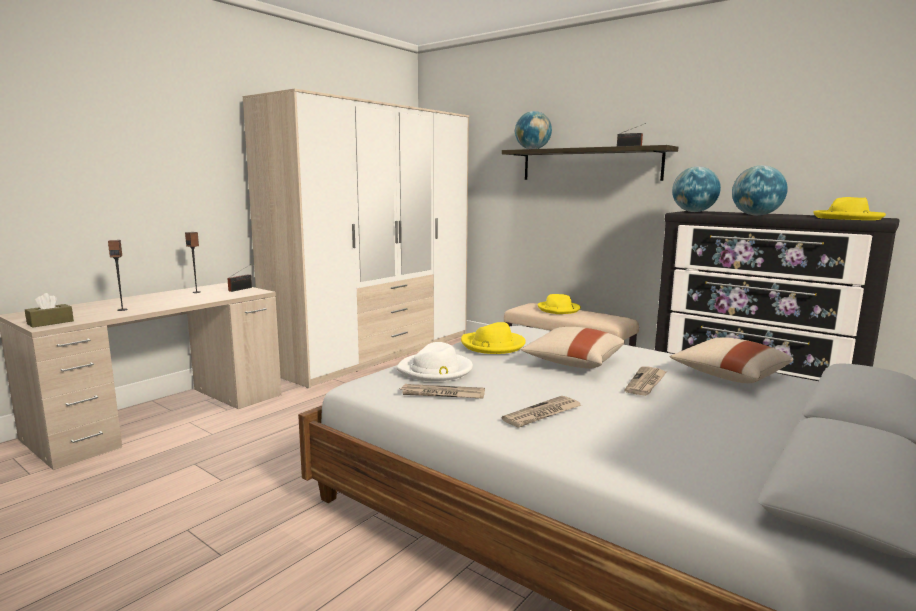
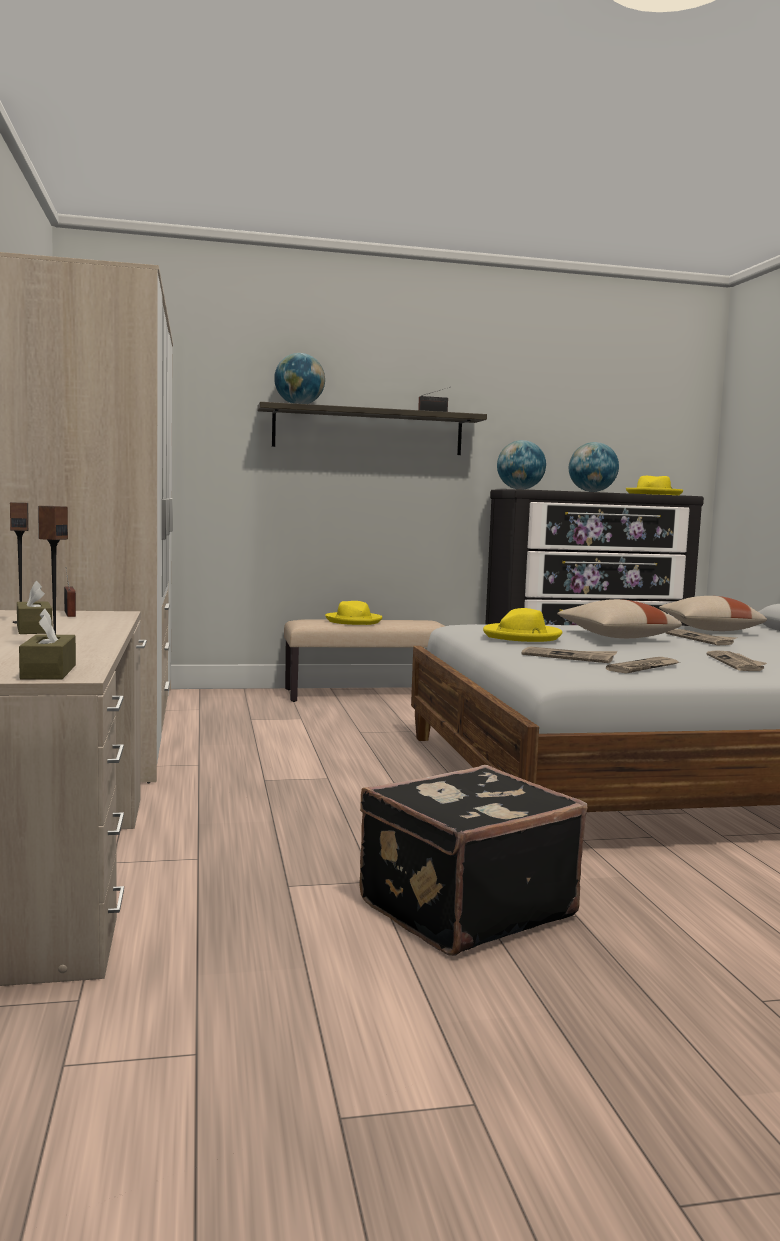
camera: 50 degrees left, 5 degrees down
(176, 297) = (34, 629): none -> brown tissue box
(202, 516) = (463, 908): none -> black suitcase
(435, 370) = (569, 657): white hat -> newspaper

